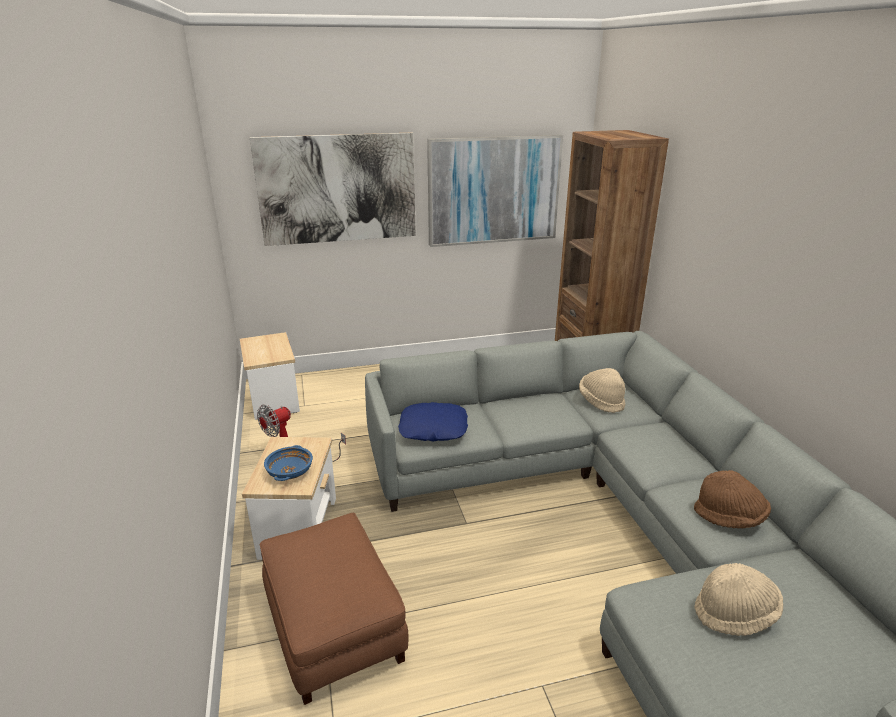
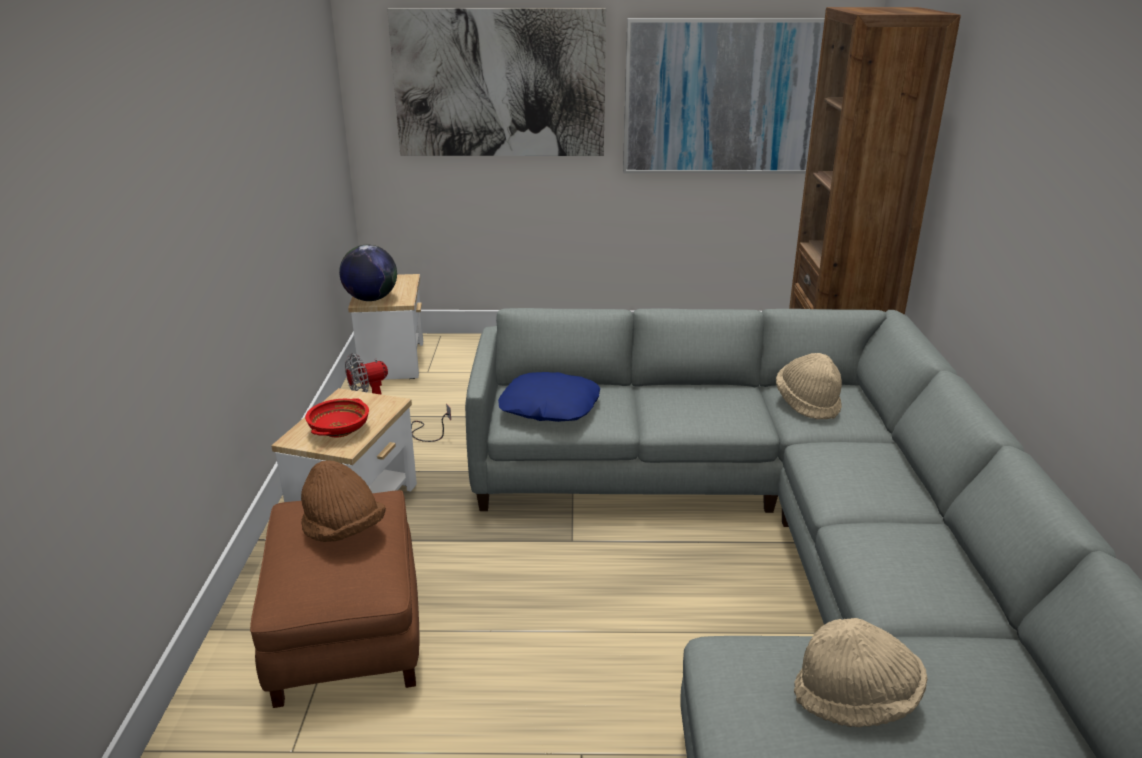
camera: 15 degrees right, 0 degrees up
(259, 357) = (371, 299): none -> globe
(290, 472) = (339, 430): blue bowl -> red bowl
(729, 517) = (921, 577): brown hat -> brown hat (343, 530)

